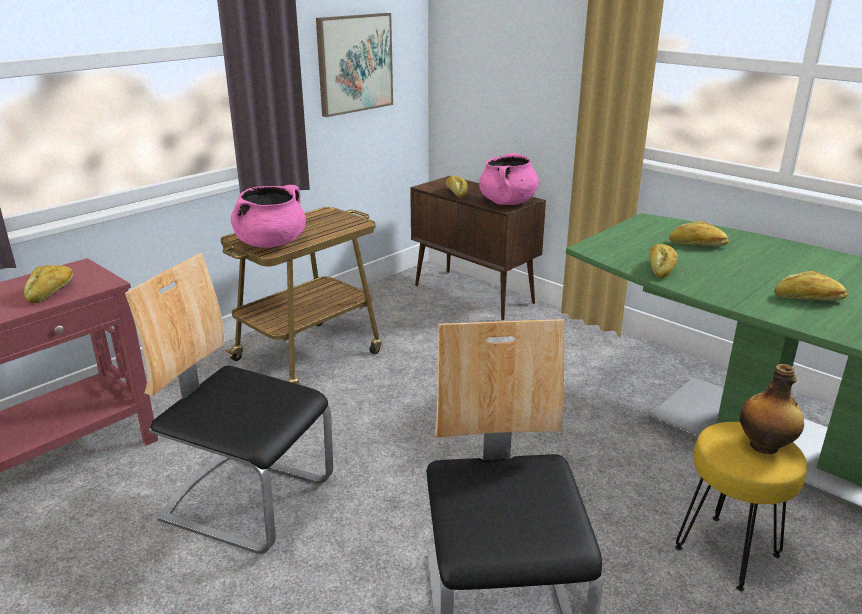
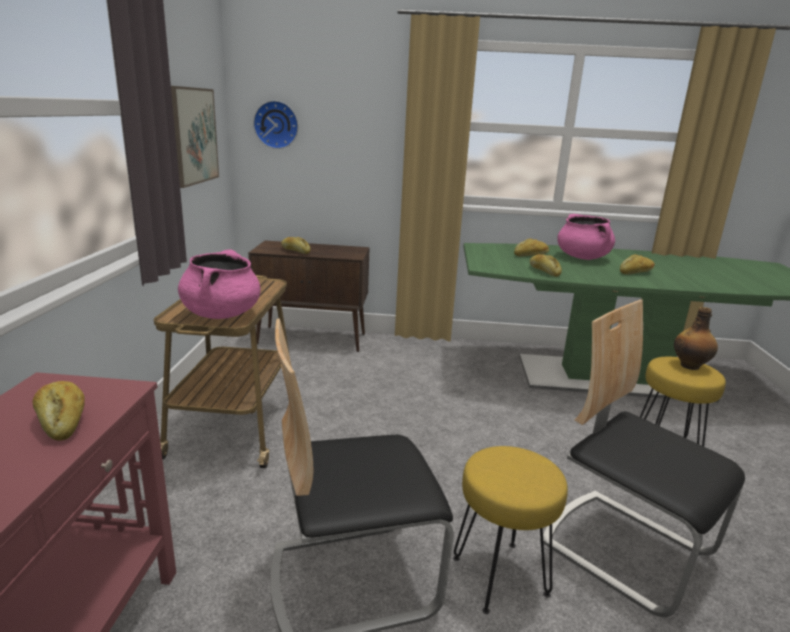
camera: 40 degrees left, 5 degrees down
(353, 560) = (501, 576): none -> yellow stool
(467, 48) = (276, 124): none -> wall clock
(507, 202) = (347, 252): pink cooking pot -> pink cooking pot (583, 257)

